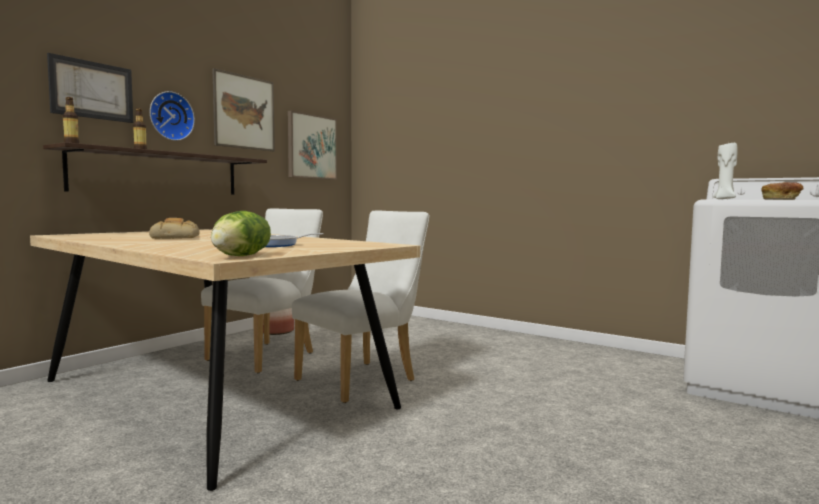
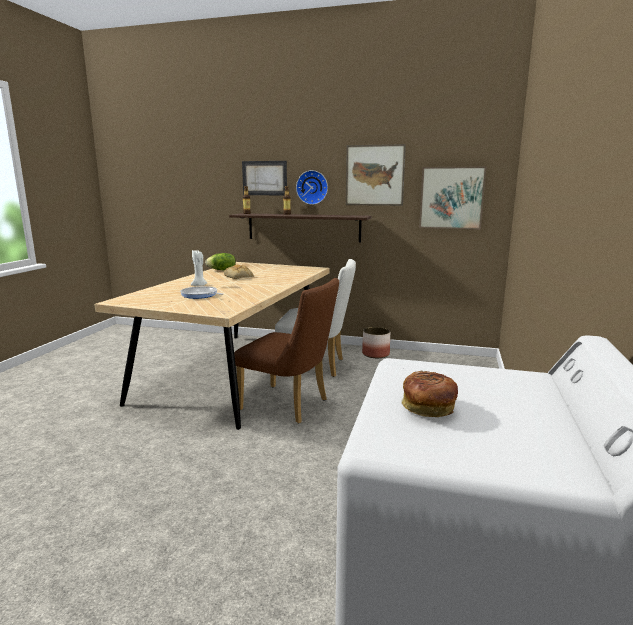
camera: 70 degrees right, 10 degrees up
(242, 256) = (126, 301): lettuce -> lettuce (222, 270)
(363, 379) = (290, 405): white chair -> brown chair
(725, 199) = (408, 371): white candle -> white candle (199, 285)

